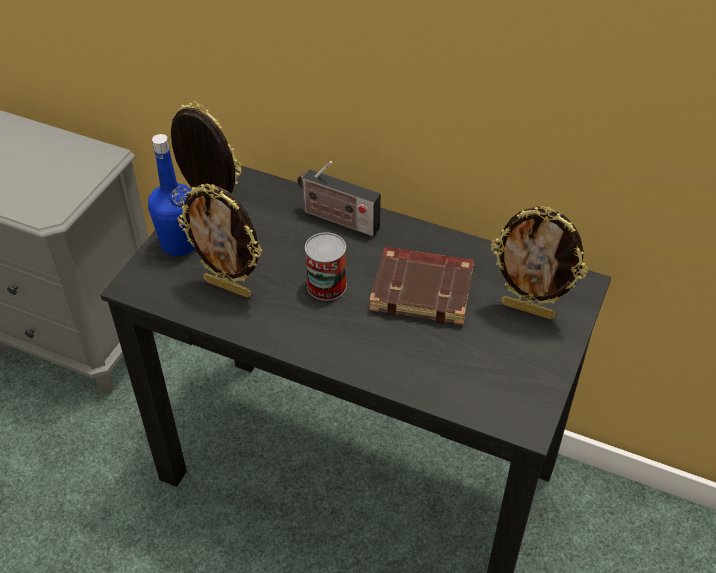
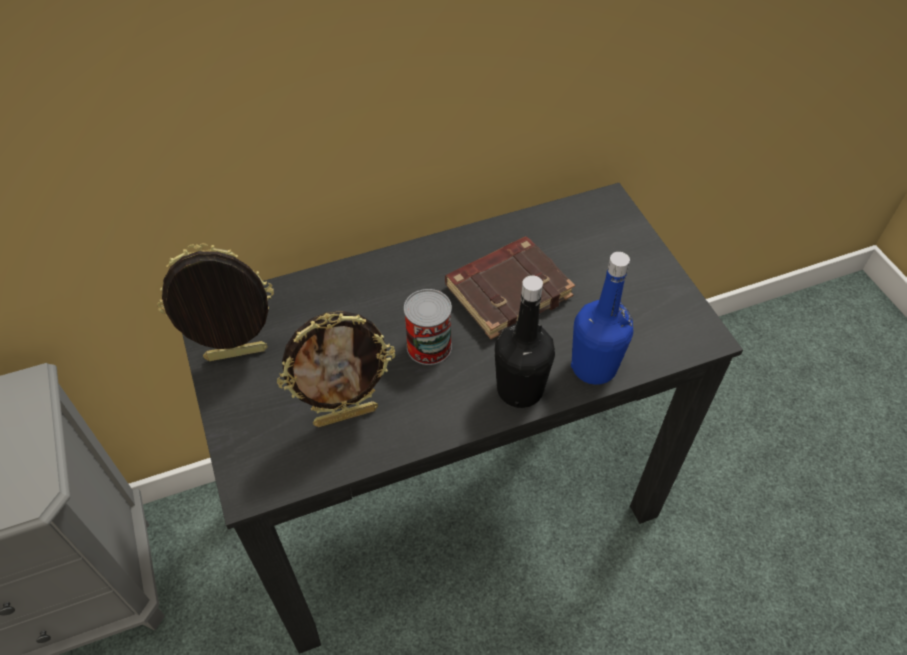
camera: 45 degrees left, 5 degrees up
(180, 243) = (246, 411): blue bottle -> blue bottle (594, 367)
(337, 219) = (365, 282): radio -> none
(349, 354) = (520, 389): none -> black bottle
(528, 309) = (599, 248): picture frame -> none

